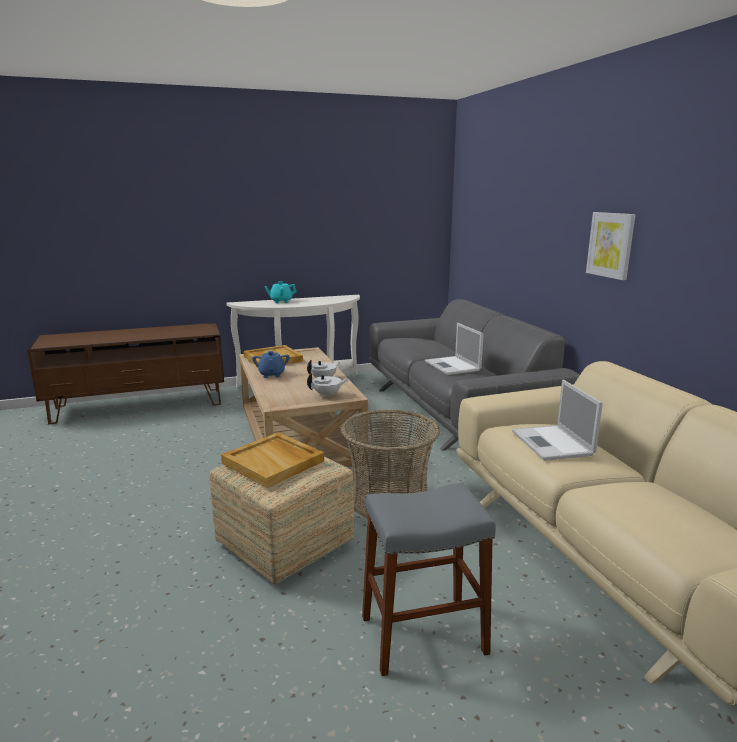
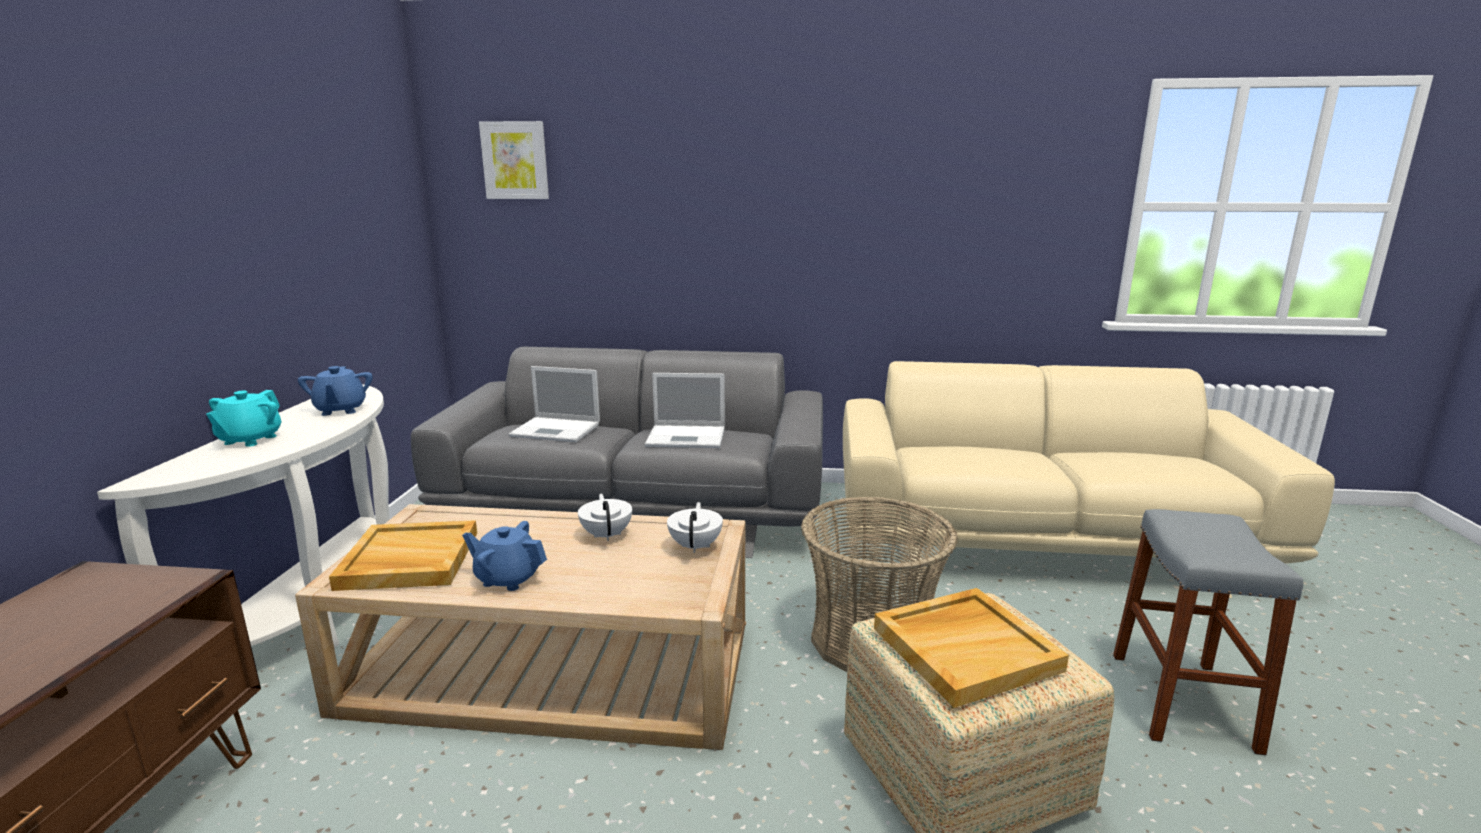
camera: 65 degrees left, 0 degrees up
(323, 301) = (340, 410): none -> blue teapot
(553, 444) = (988, 457): laptop -> laptop (557, 430)
(611, 245) = (835, 229): picture -> picture (515, 160)

